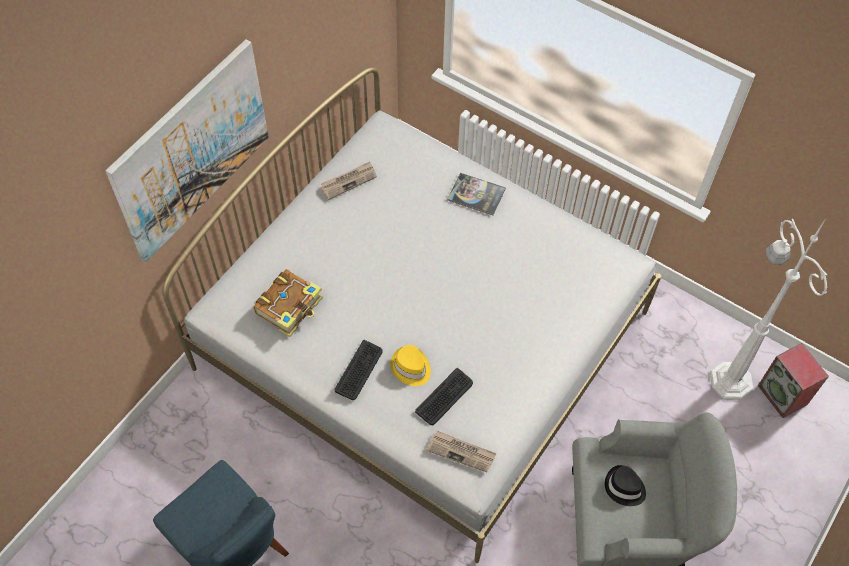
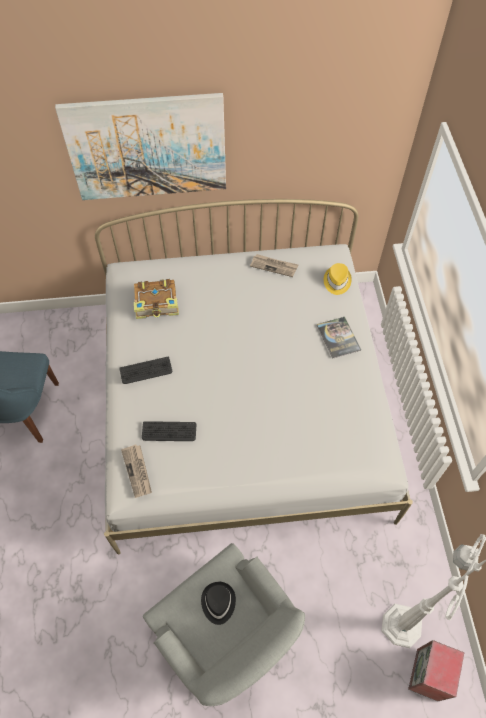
camera: 50 degrees right, 0 degrees up
(411, 367) = (173, 397): yellow hat -> yellow hat (336, 281)

